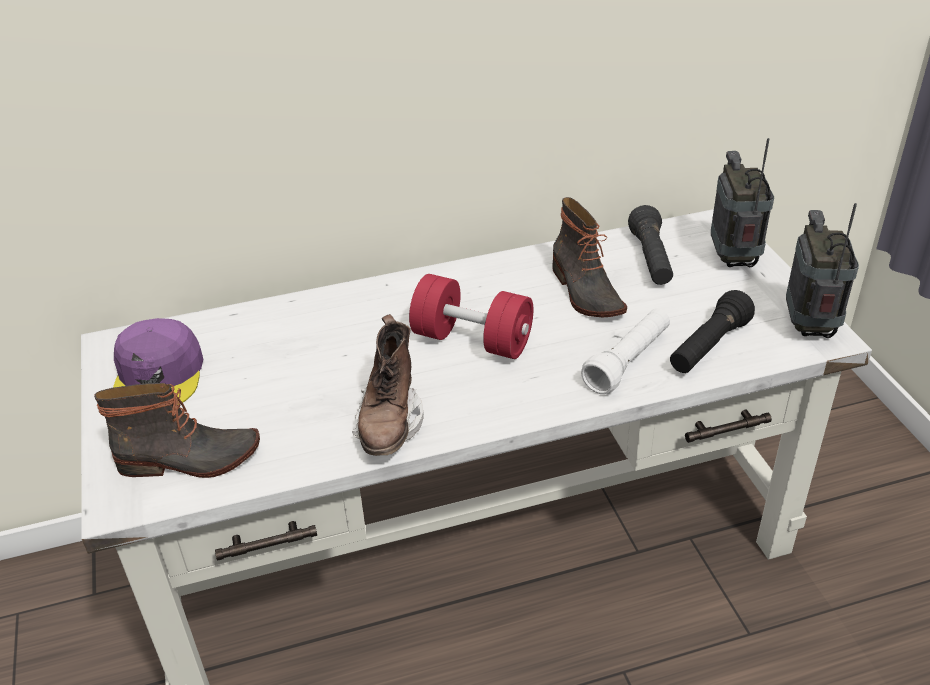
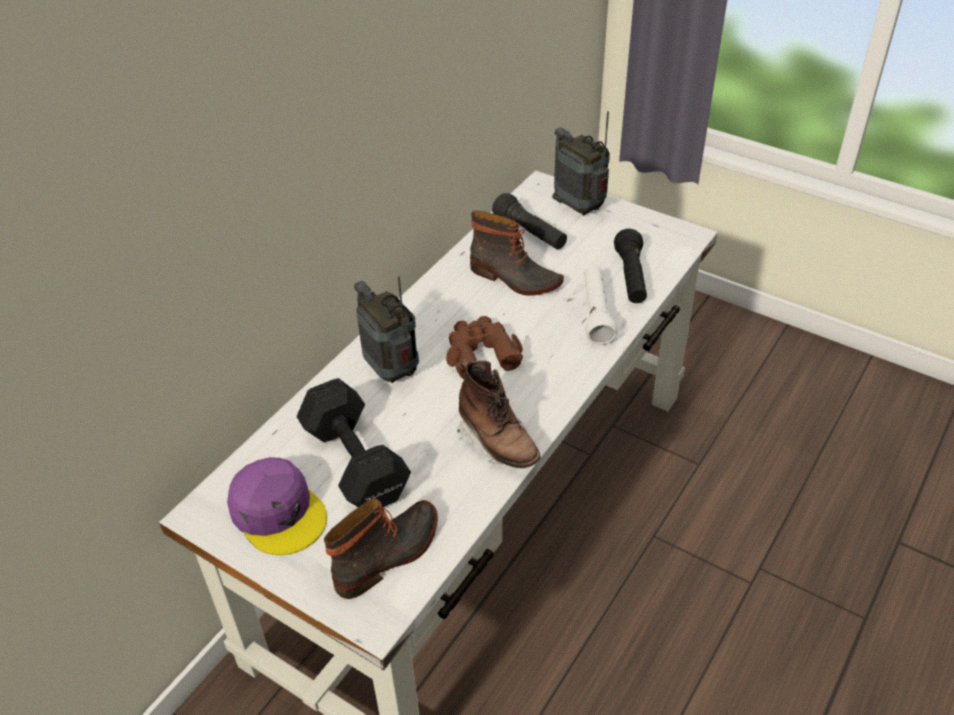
camera: 40 degrees left, 5 degrees up
(261, 369) = (355, 459): none -> black dumbbell
(472, 340) = (481, 352): red dumbbell -> brown binoculars
(809, 327) = (671, 234): radio -> radio (392, 371)

